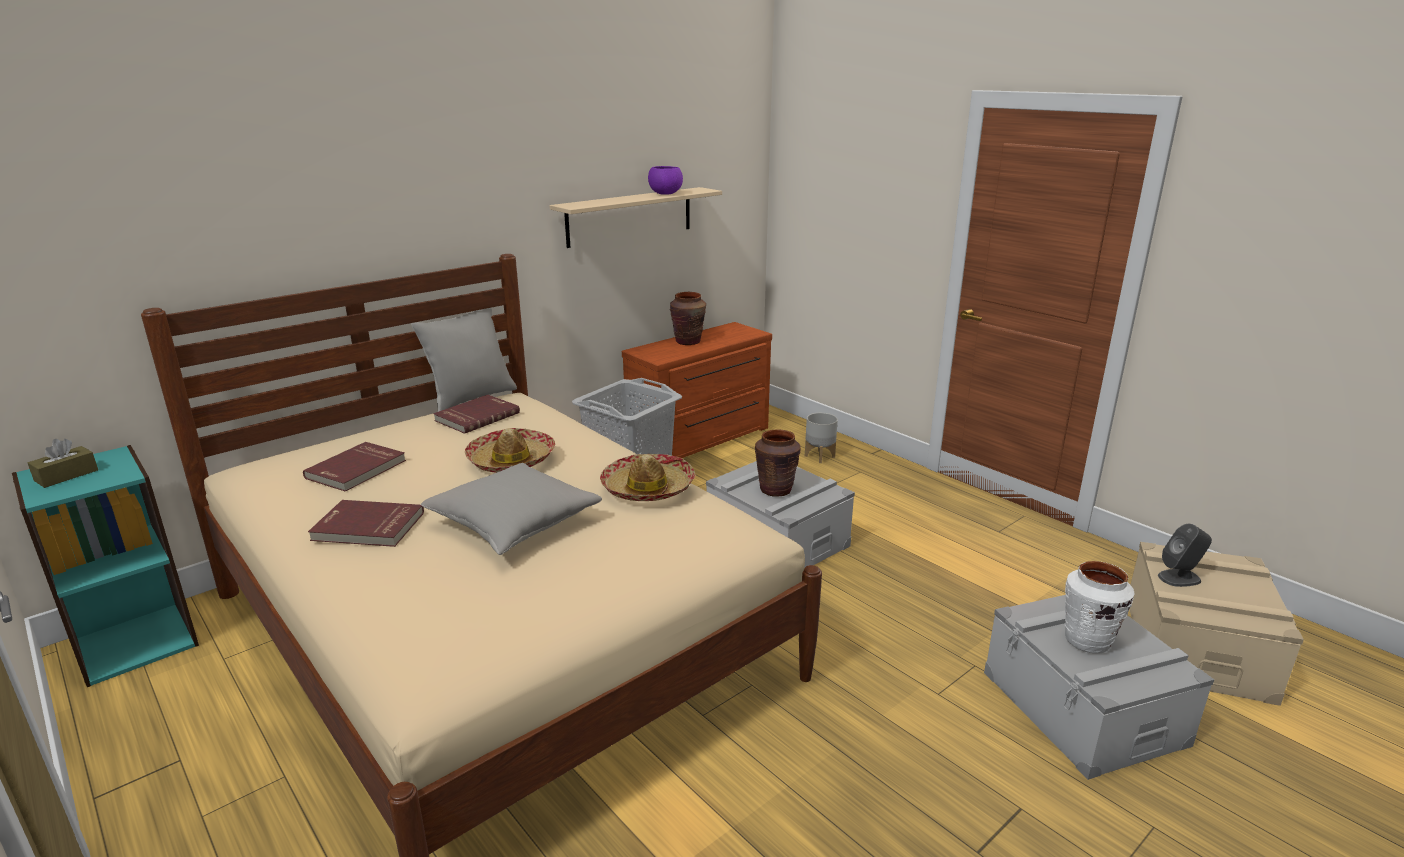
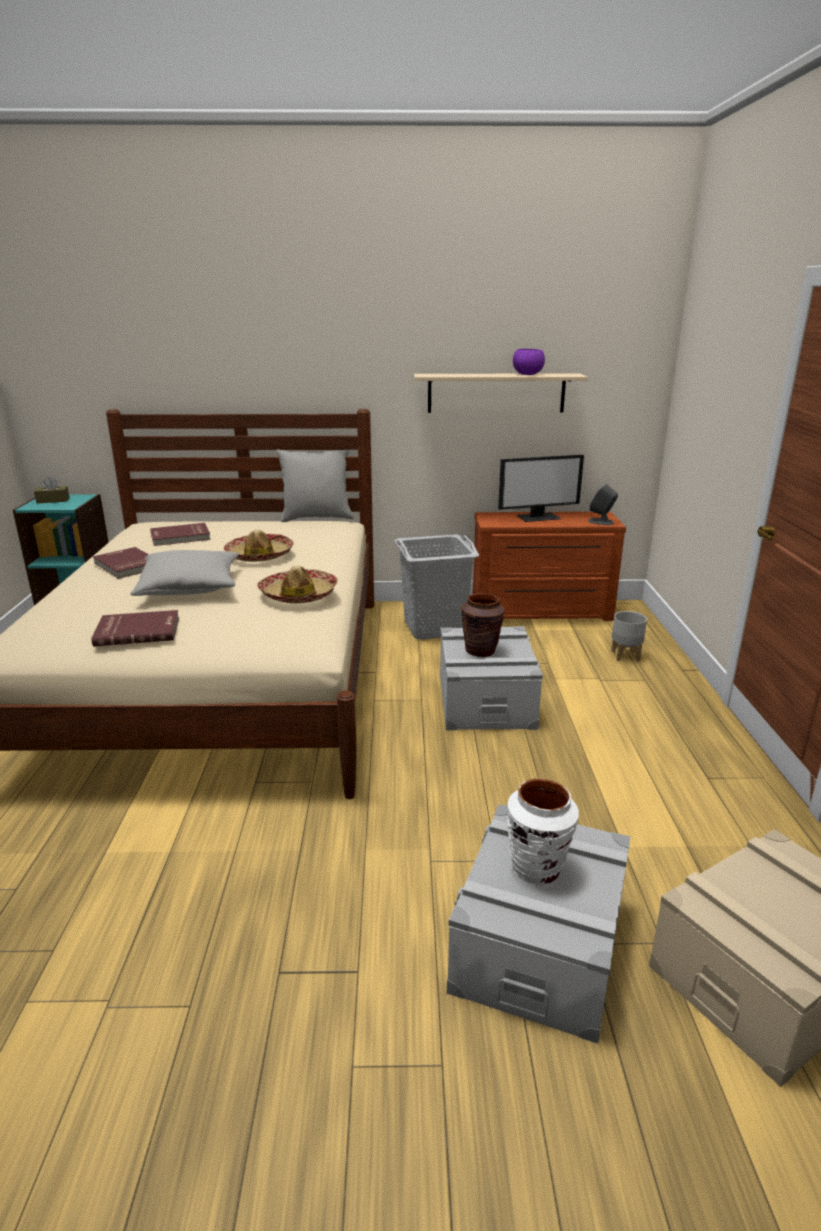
camera: 40 degrees right, 0 degrees up
(476, 416) = (293, 527): red book -> red book (138, 631)
(688, 341) = (538, 517): brown vase -> monitor
(1179, 578) = (755, 878): grey speaker -> grey speaker (601, 522)

